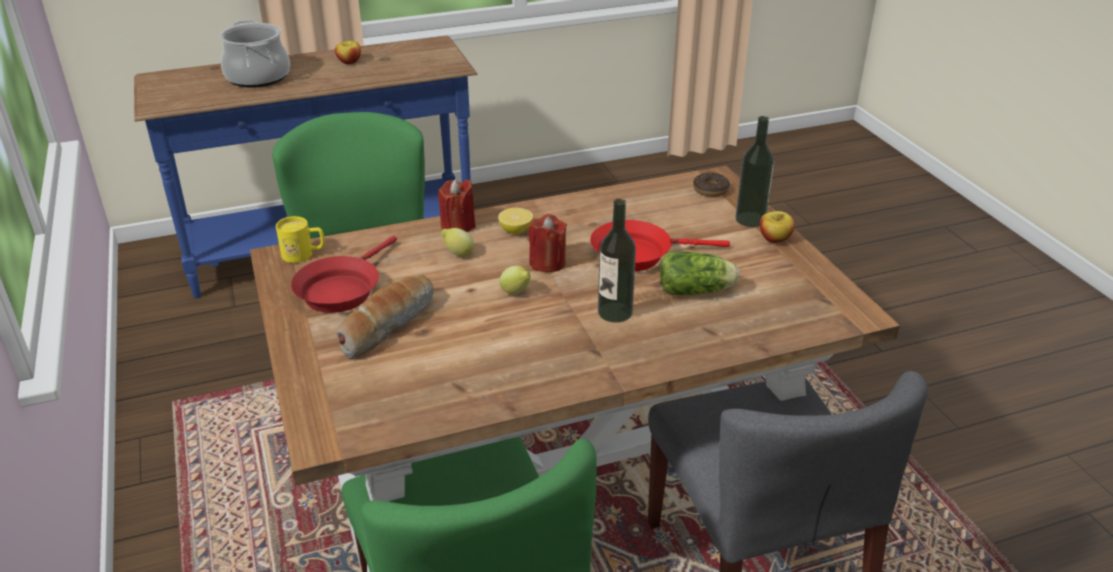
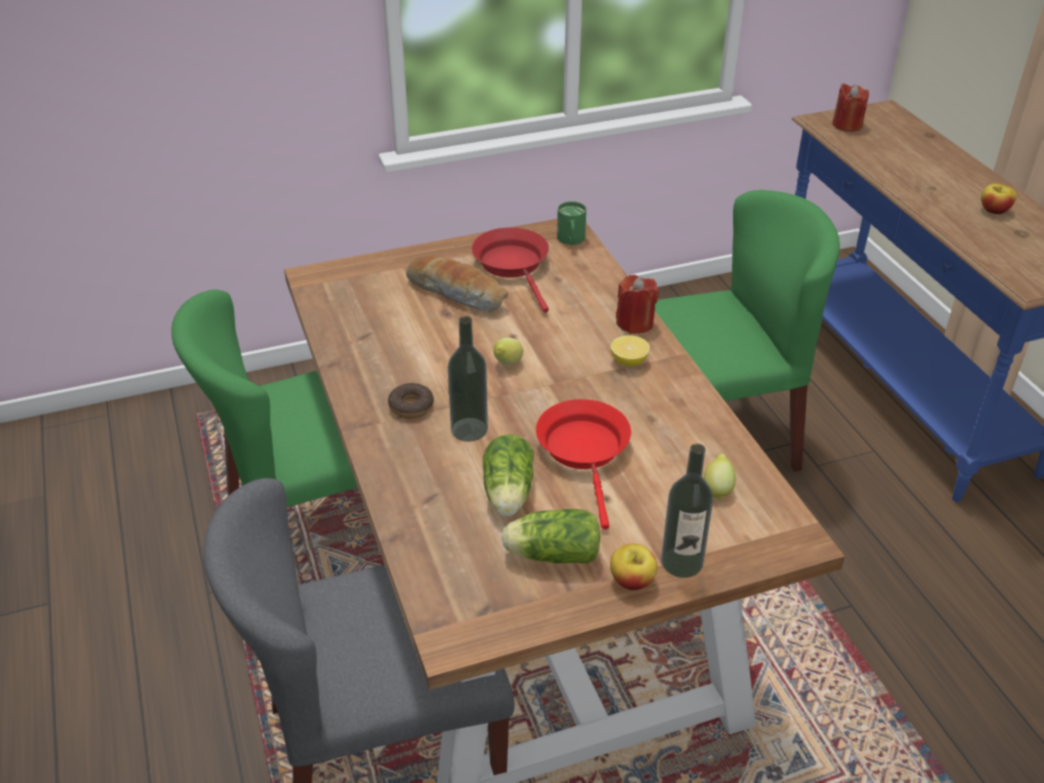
camera: 90 degrees right, 5 degrees up
(257, 77) = (917, 160): cooking pot -> none
(304, 254) = (571, 241): yellow mug -> green mug
(342, 289) = (513, 266): red frying pan -> red frying pan turned 45 degrees clockwise
(458, 254) = (577, 326): lemon -> lemon (717, 489)
(547, 263) = (563, 384): red candle -> red candle (847, 125)
(710, 190) = (759, 530): donut -> donut (411, 406)
(759, 272) = (550, 554): none -> lettuce

